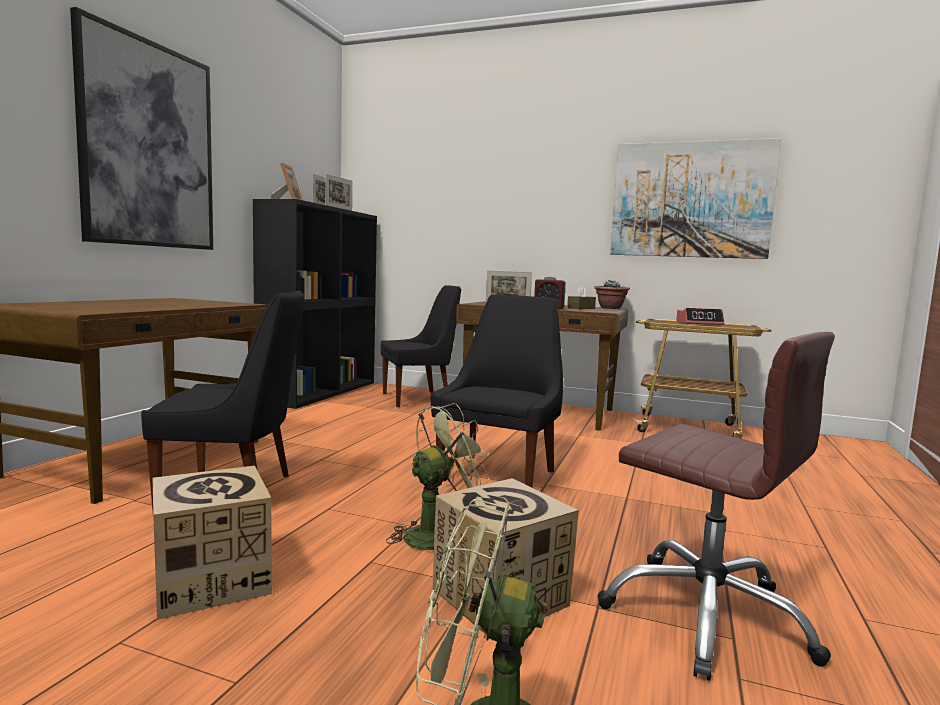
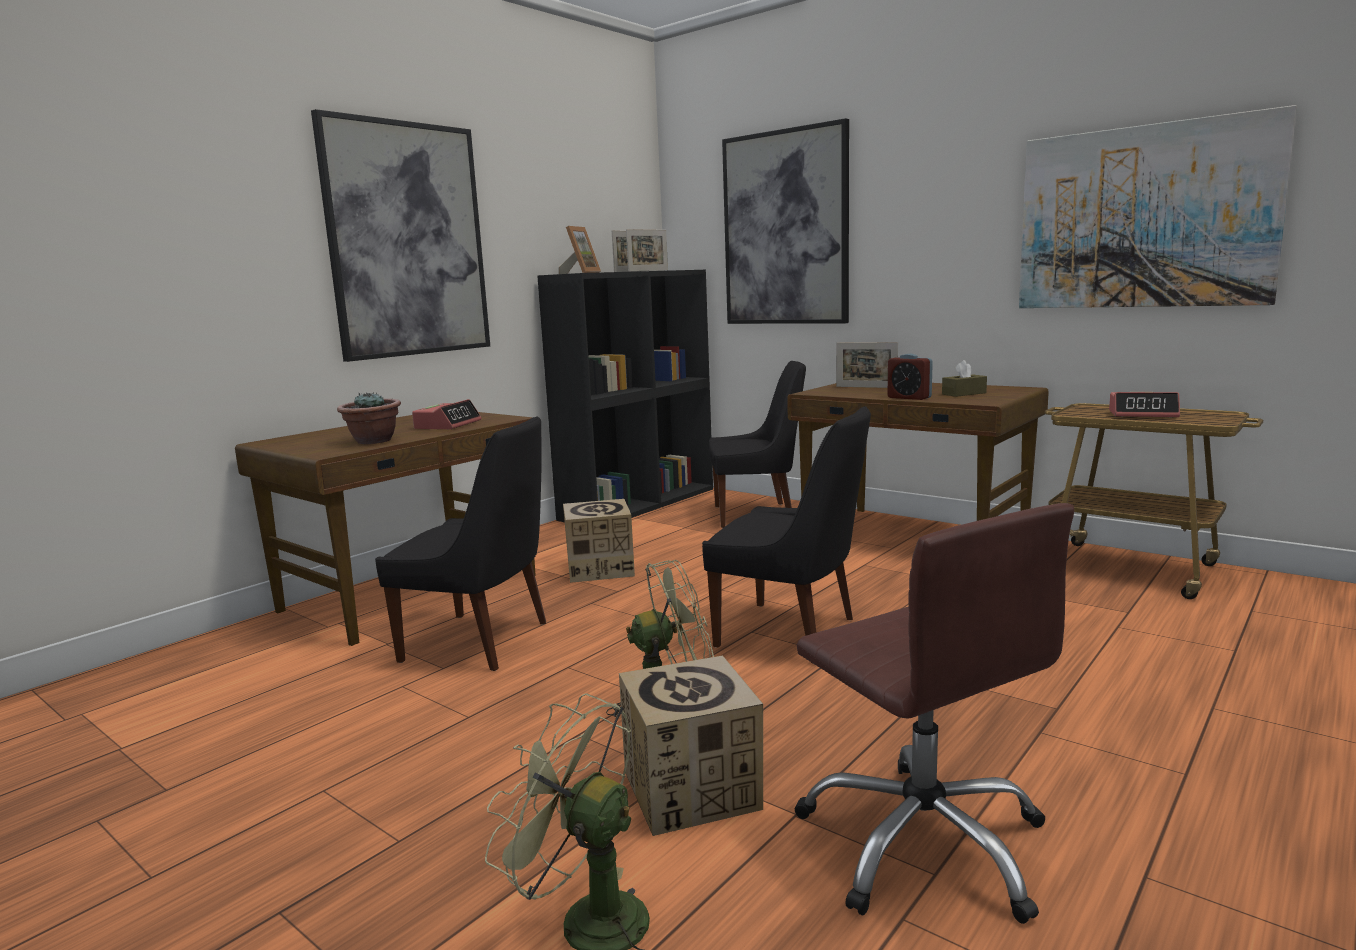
camera: 20 degrees right, 5 degrees up
(190, 304) = (448, 425): none -> alarm clock
(211, 580) = (420, 739): cardboard box -> cardboard box (600, 569)
(442, 190) = (785, 228): none -> picture
(499, 474) = (791, 633): black chair -> black chair turned 75 degrees clockwise
(610, 308) = (1017, 389): potted plant -> potted plant (373, 441)

